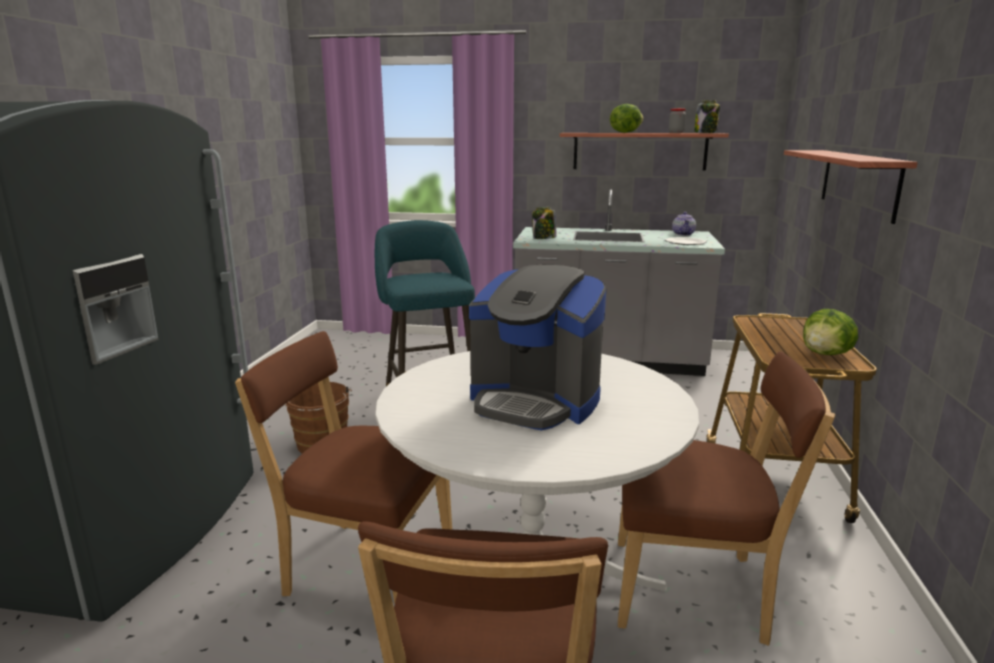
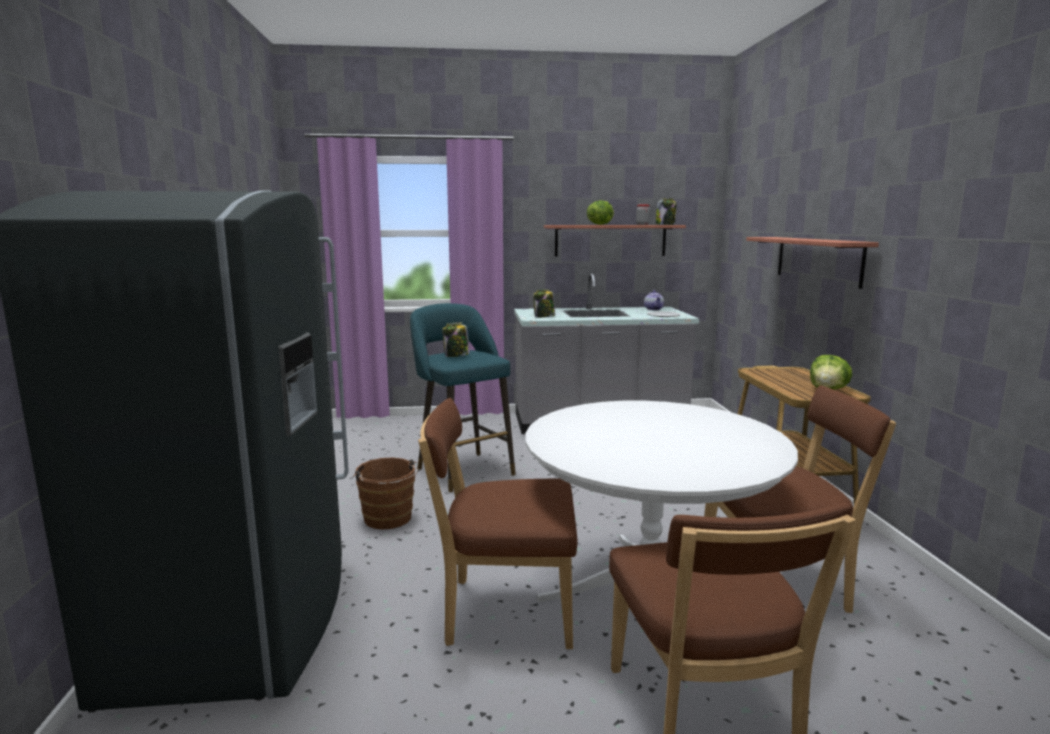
camera: 15 degrees left, 5 degrees down
(418, 278) = (456, 355): none -> jar
(534, 402) = (659, 439): coffee machine -> none

